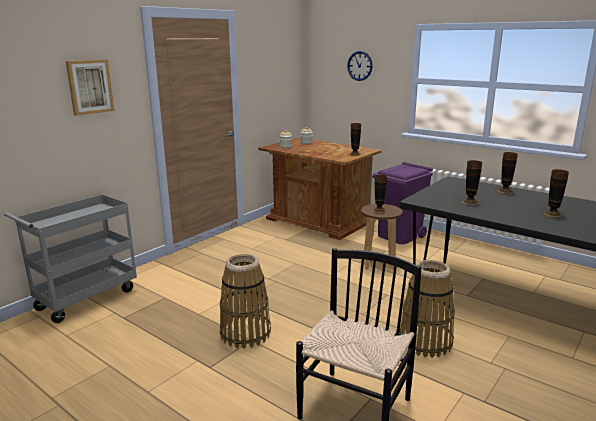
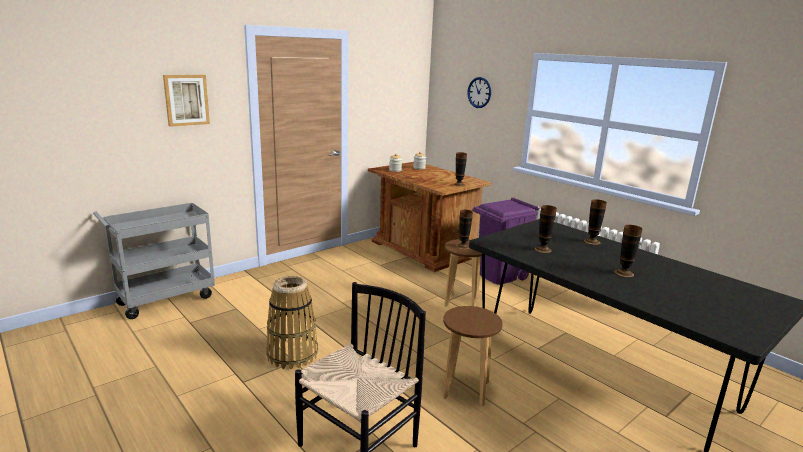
camera: 10 degrees right, 0 degrees up
(425, 341) = (465, 390): basket -> brown stool

